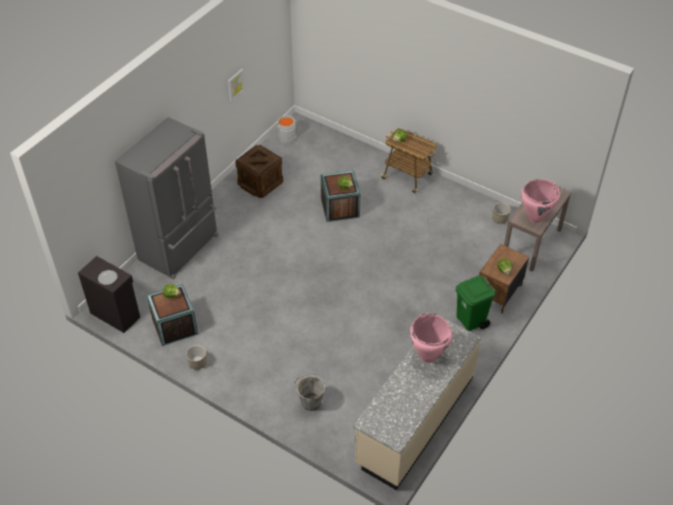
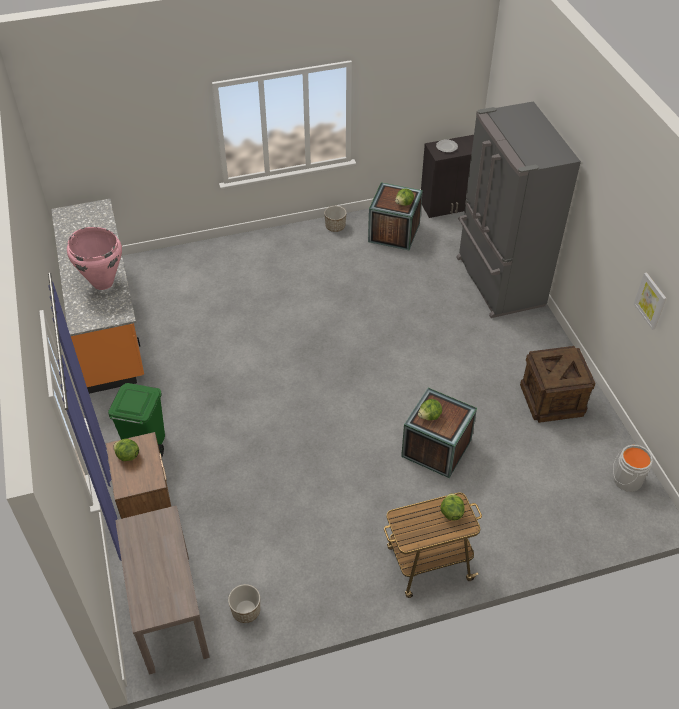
camera: 130 degrees right, 0 degrees up
(310, 402) = (210, 269): grey bucket -> none
(414, 420) = (107, 322): beige counter -> orange counter
(535, 217) = (146, 540): pink vase -> none

